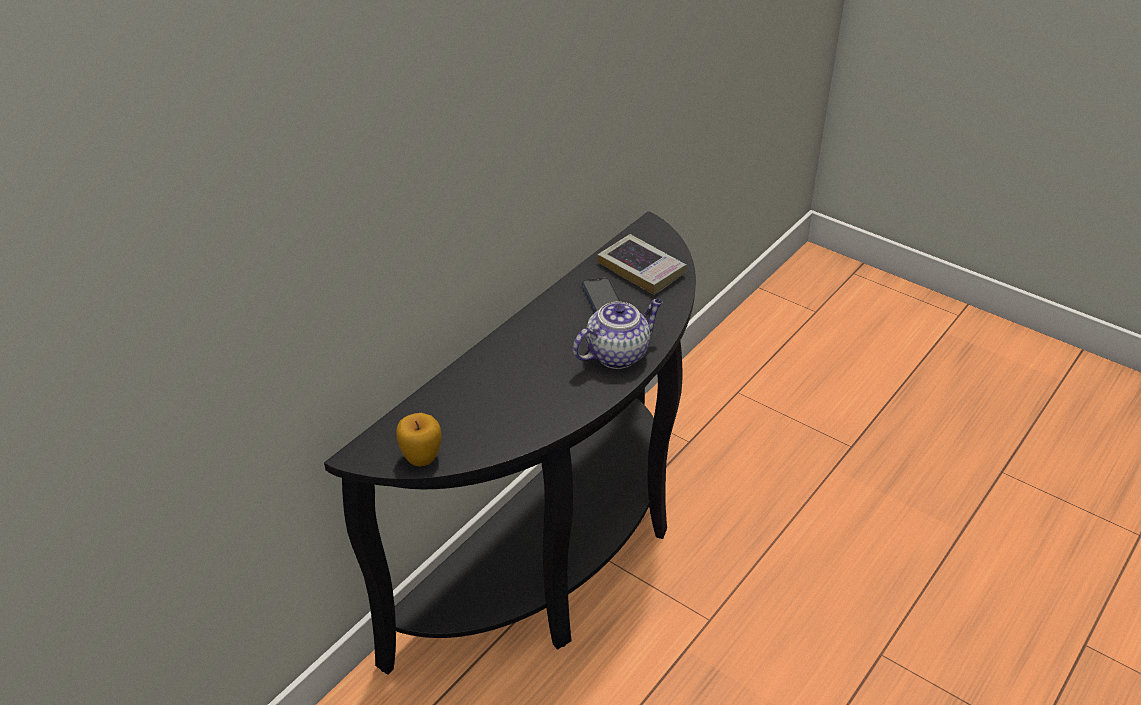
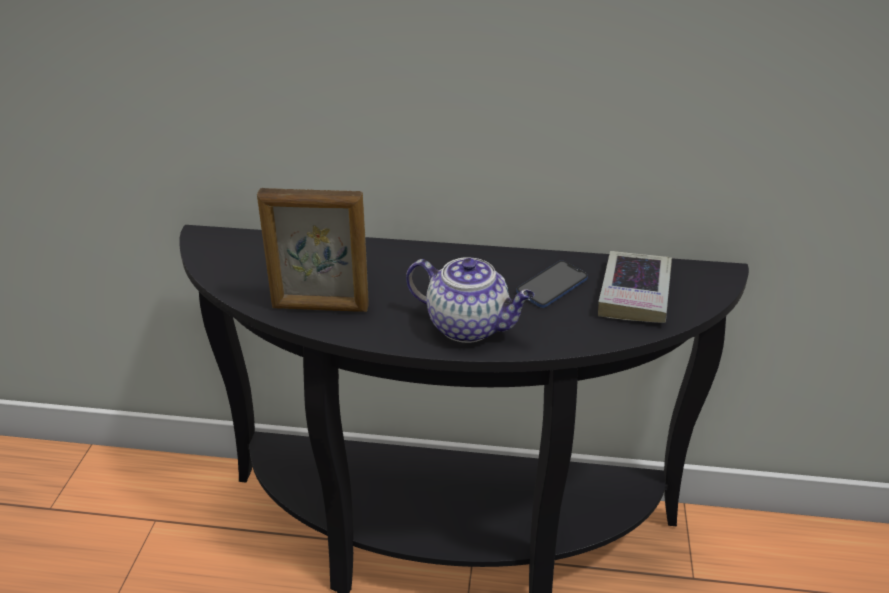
camera: 60 degrees right, 5 degrees down
(421, 458) = (218, 266): apple -> none
(533, 417) = (320, 307): none -> picture frame

